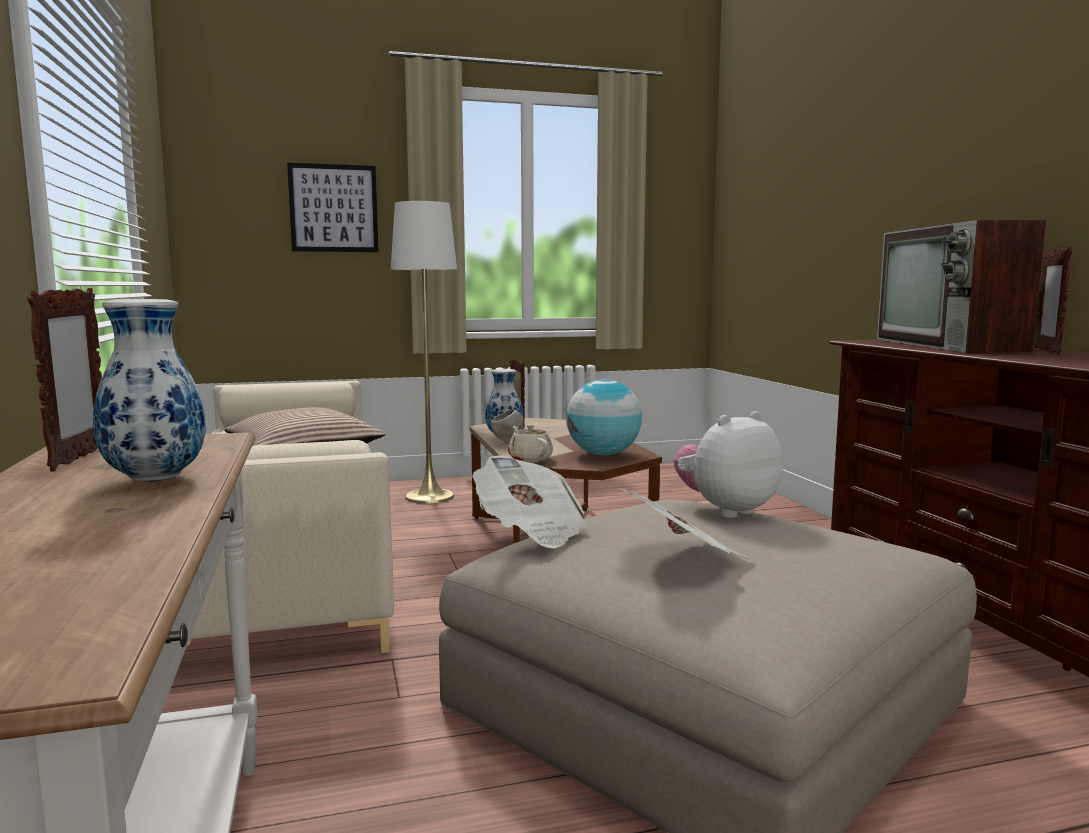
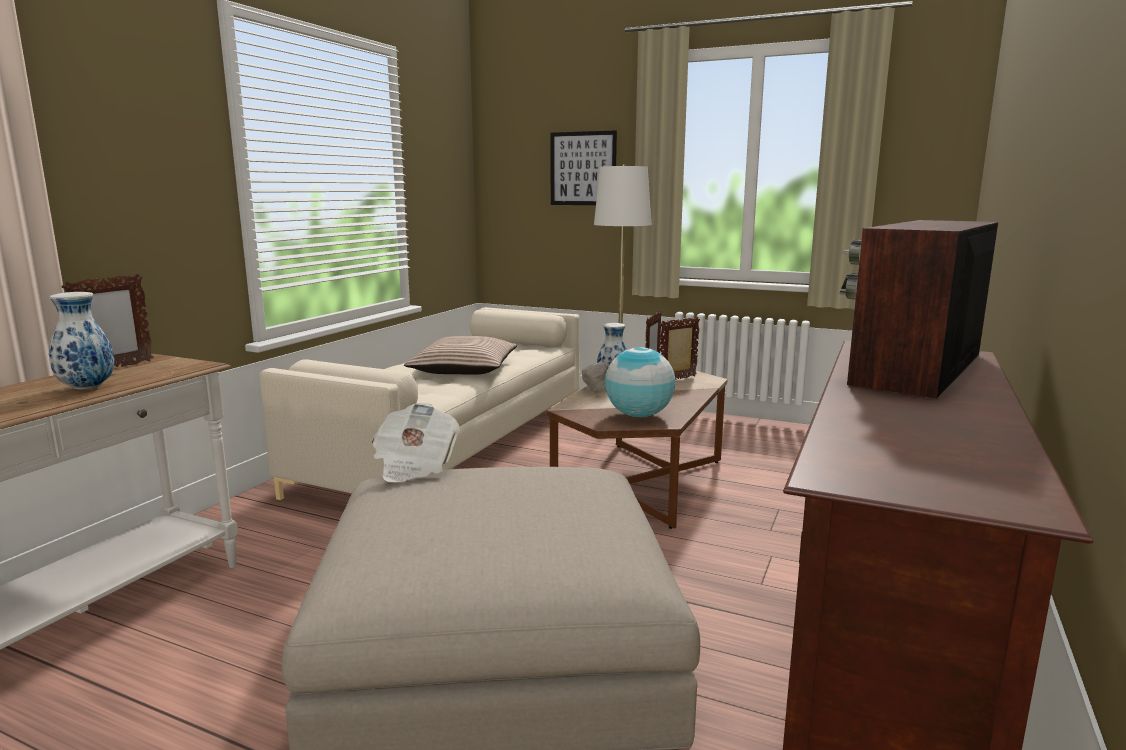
camera: 40 degrees right, 5 degrees up
(530, 459) = (574, 407): beige teapot -> none
(684, 558) = (431, 516): newspaper -> none
(726, 510) = (576, 491): plush toy -> none
(1047, 351) = (974, 400): picture frame -> picture frame (678, 379)

